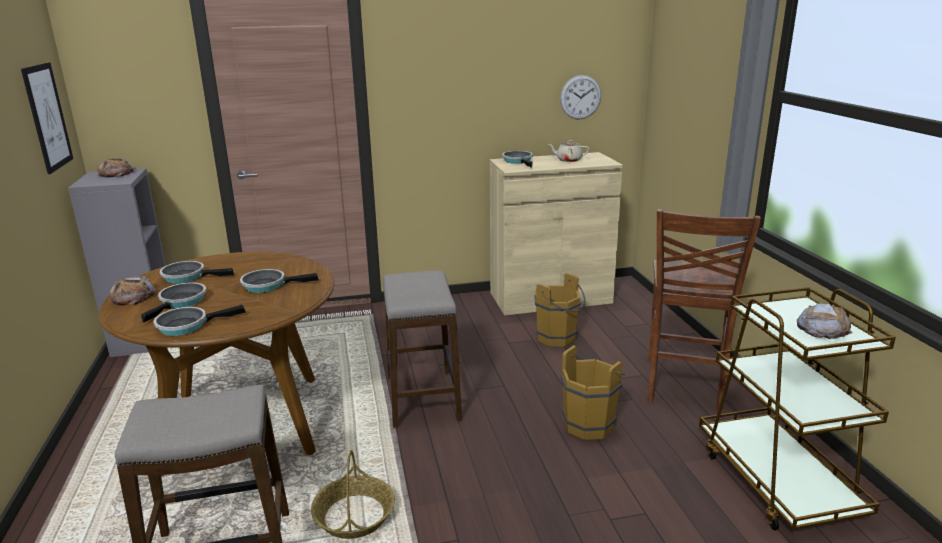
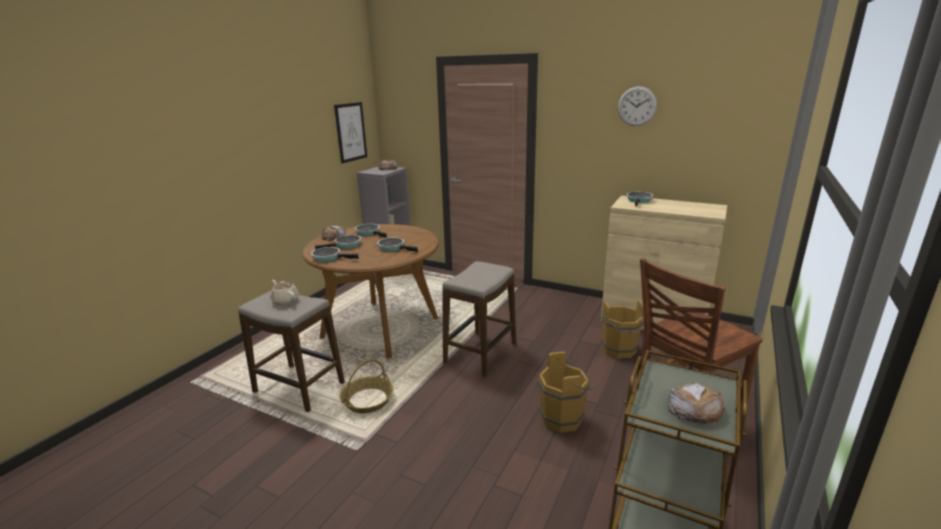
camera: 40 degrees right, 0 degrees up
(568, 160) = (682, 207): beige teapot -> beige teapot (285, 300)
(580, 97) = (715, 153): wall clock -> wall clock (637, 106)

